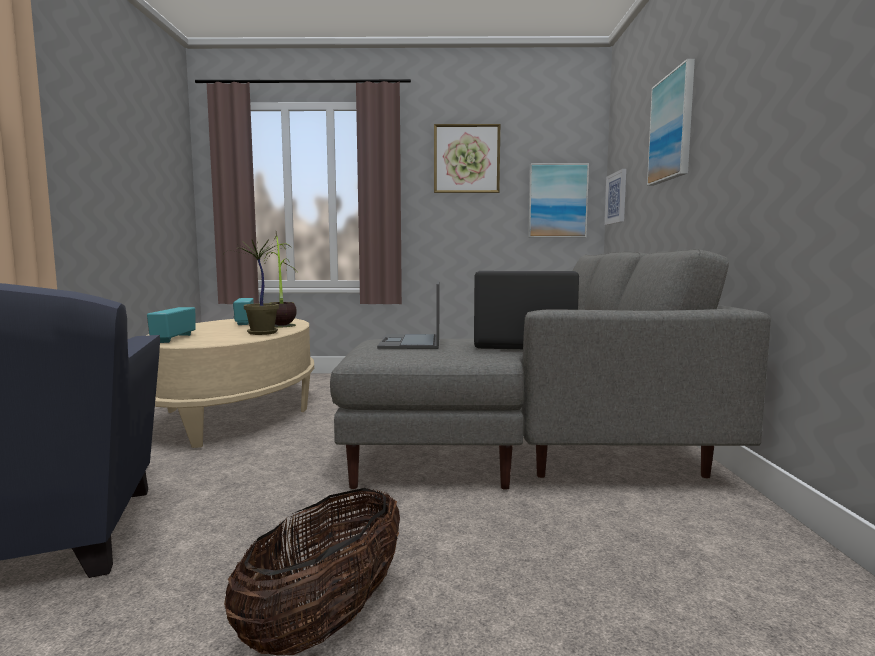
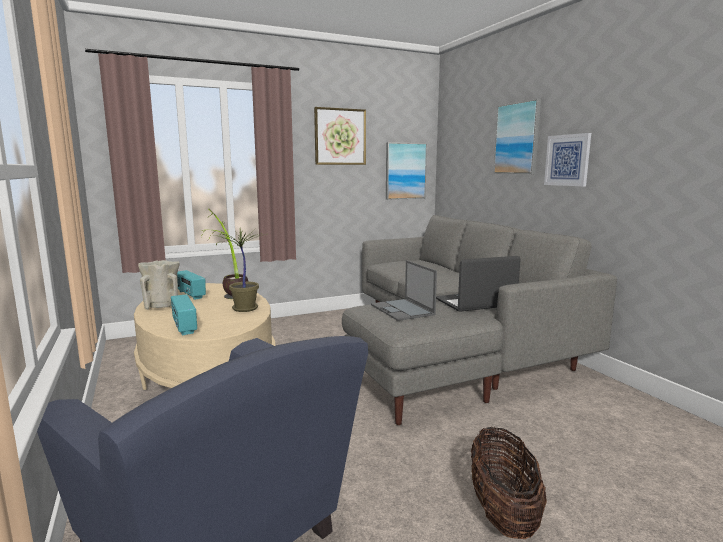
camera: 25 degrees left, 5 degrees up
(201, 326) = (163, 305): none -> beige vase
(616, 198) = (452, 172): picture -> picture (567, 160)

